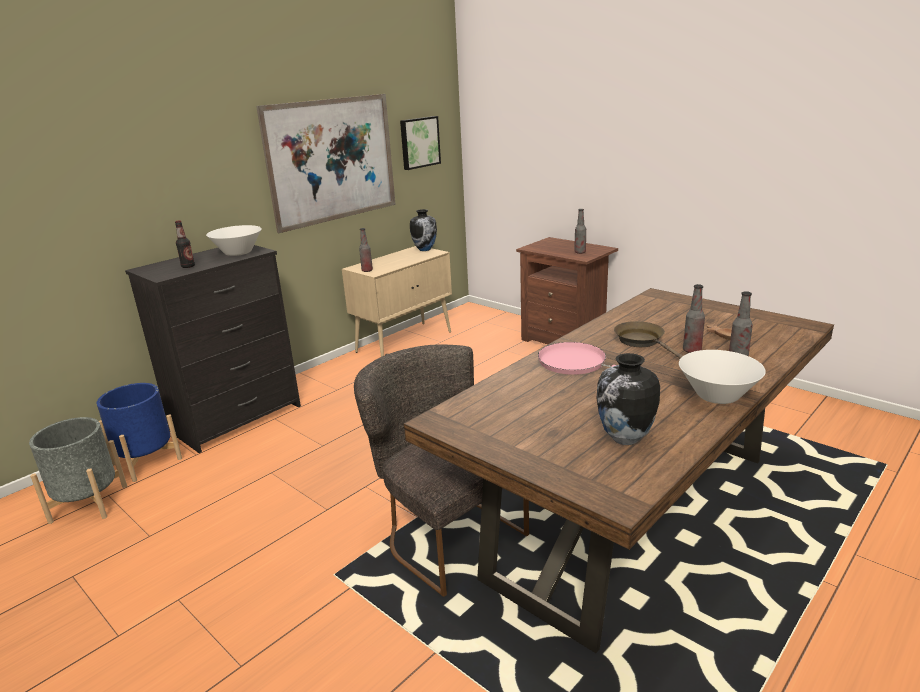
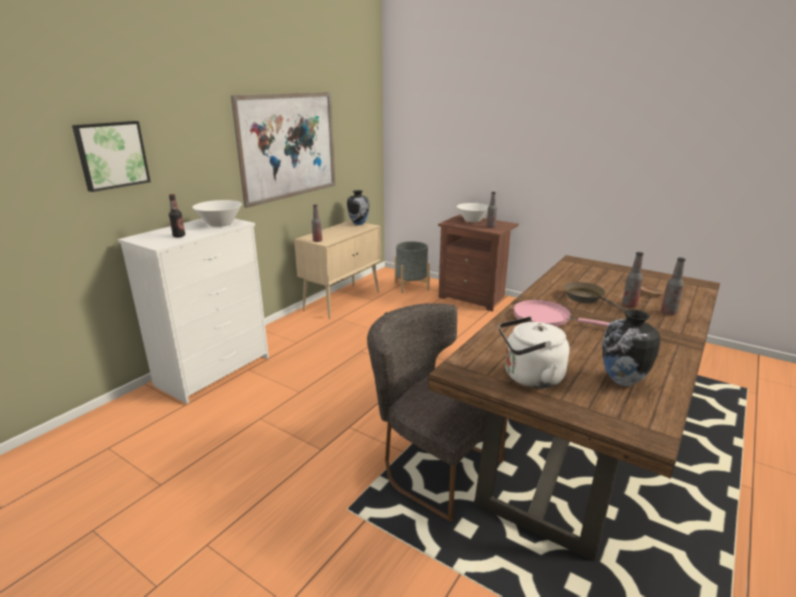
camera: 10 degrees left, 0 degrees up
(89, 503) = (91, 457): grey planter -> grey planter (411, 286)
(146, 461) = (138, 414): blue planter -> none
(238, 418) = (215, 371): black dresser -> white dresser
(419, 142) = (353, 134): picture -> picture (111, 155)
(516, 431) = (529, 377): none -> white kettle
(717, 396) = (671, 342): white bowl -> white bowl (472, 220)

